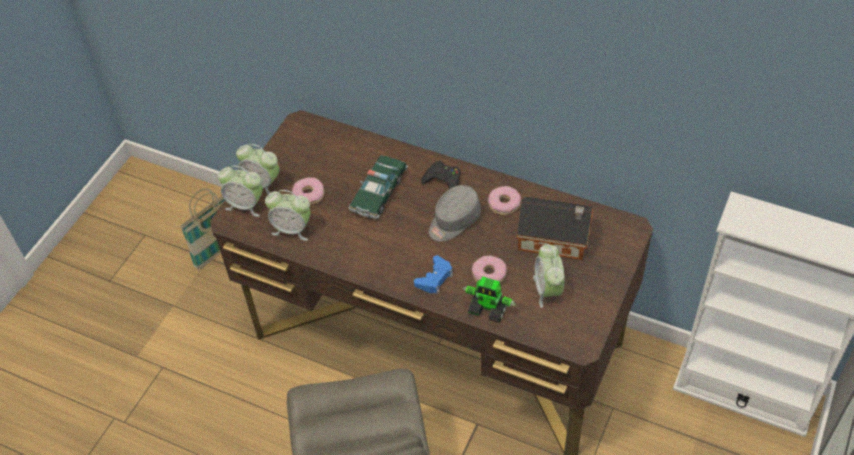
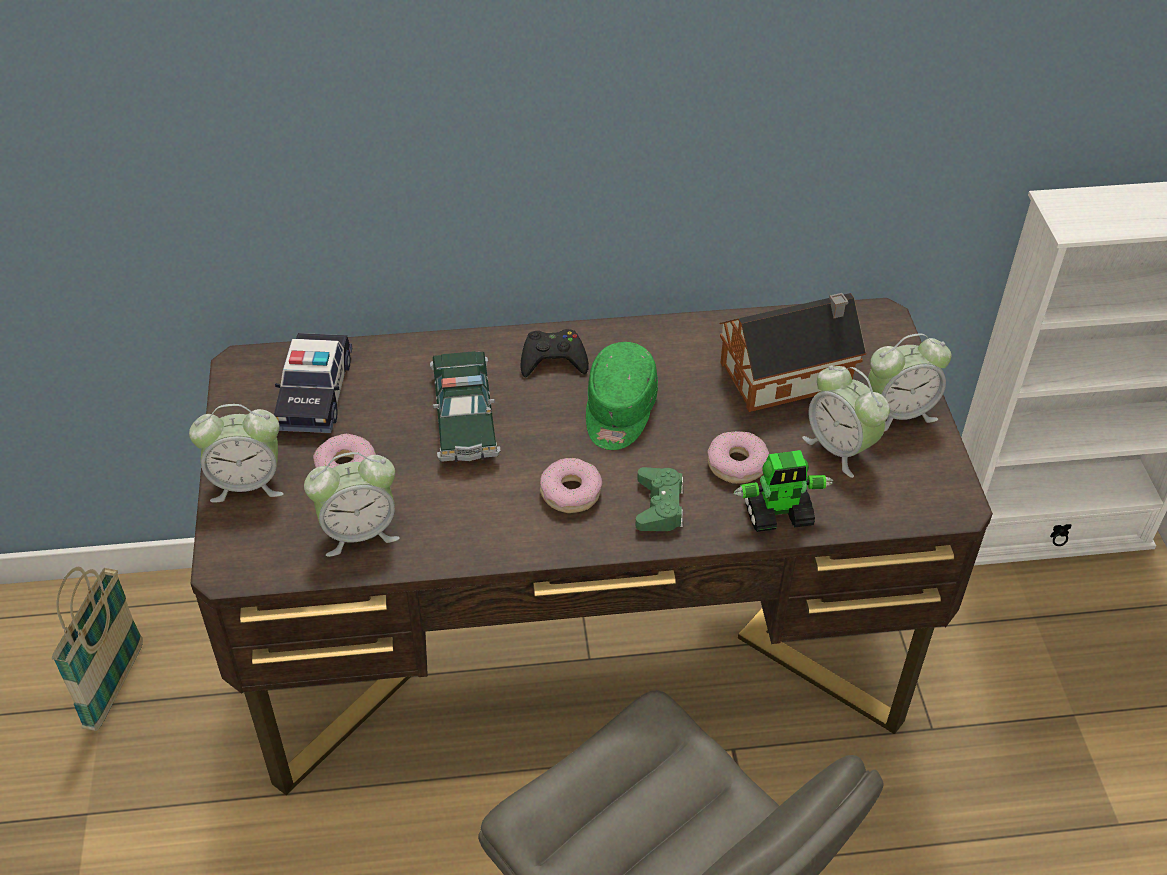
camera: 35 degrees left, 5 degrees down
(246, 205) = (242, 529): alarm clock -> alarm clock (899, 413)
(321, 151) = (315, 393): none -> toy car
(435, 278) = (659, 506): blue game controller -> green game controller
(453, 221) = (619, 411): grey cap -> green cap
(504, 204) = (674, 357): donut -> donut (570, 492)

